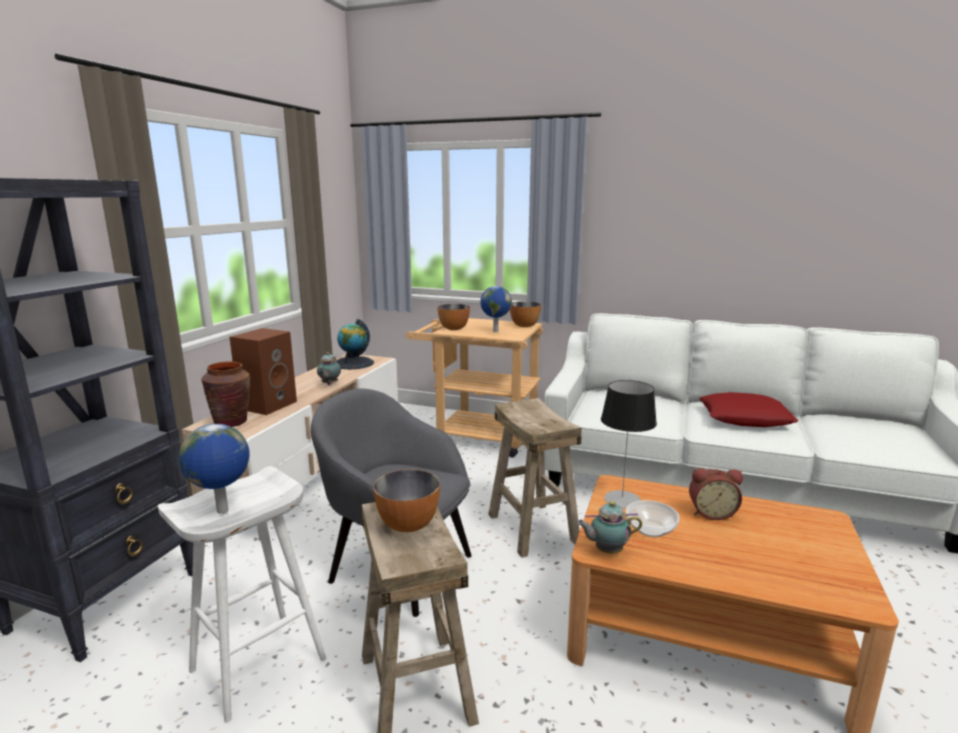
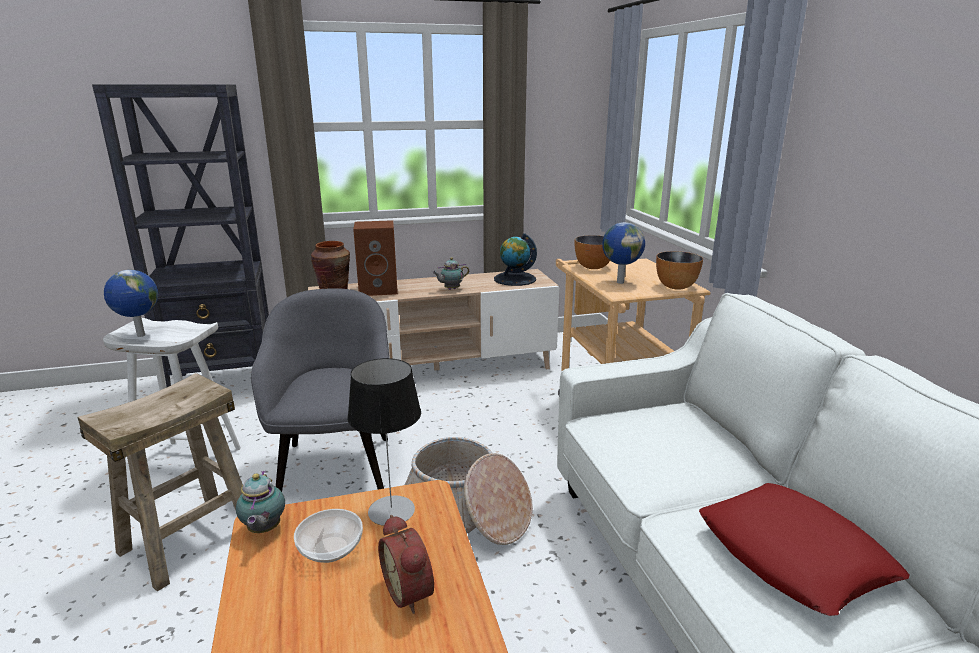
camera: 55 degrees right, 5 degrees up
(408, 525) = (170, 400): bowl -> none
(533, 528) = (467, 513): beige stool -> basket
(606, 551) = (263, 530): teapot -> teapot turned 150 degrees counterclockwise

